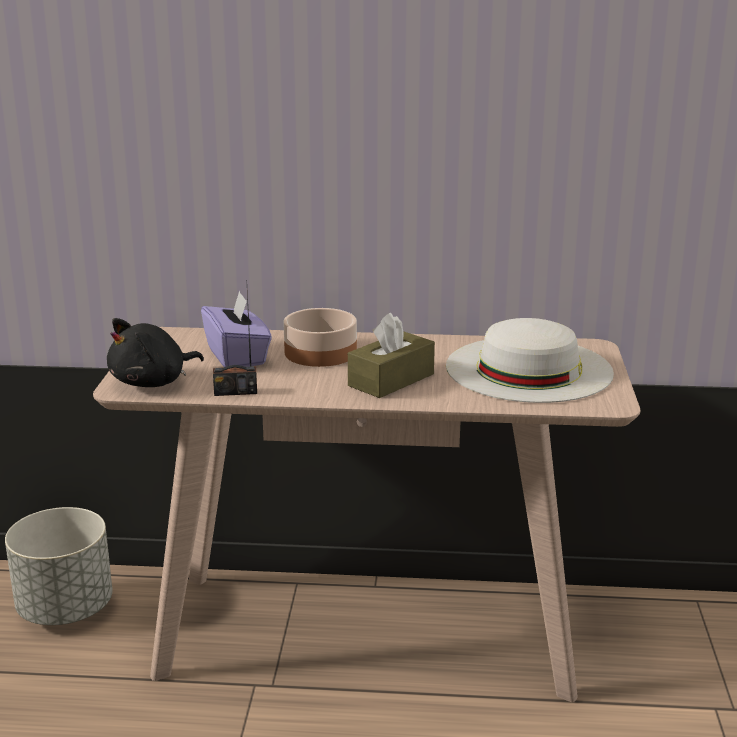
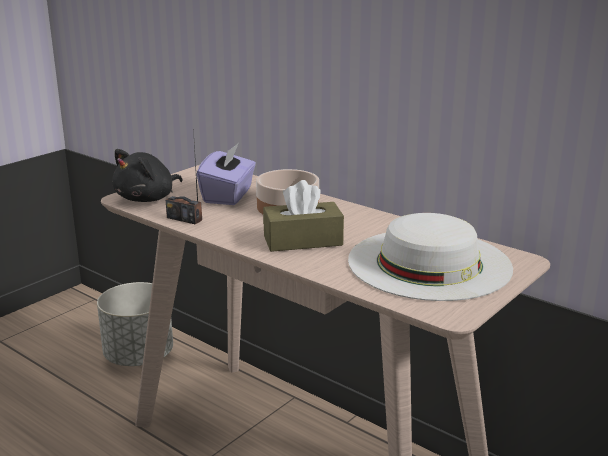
camera: 35 degrees right, 0 degrees up
(153, 382) = (148, 199): black plush toy -> black plush toy turned 45 degrees counterclockwise

